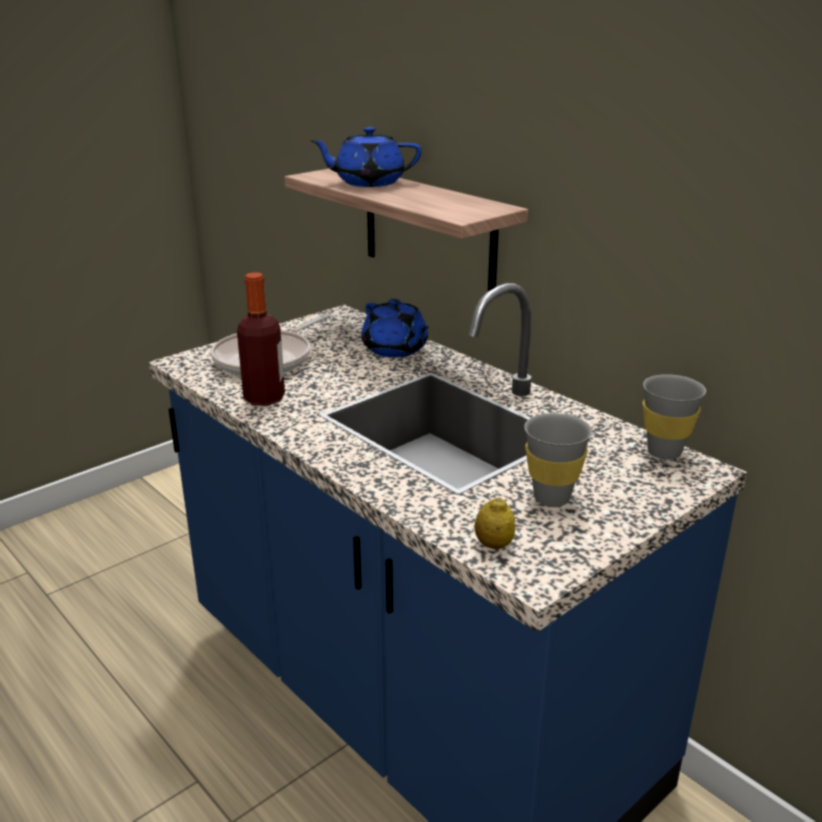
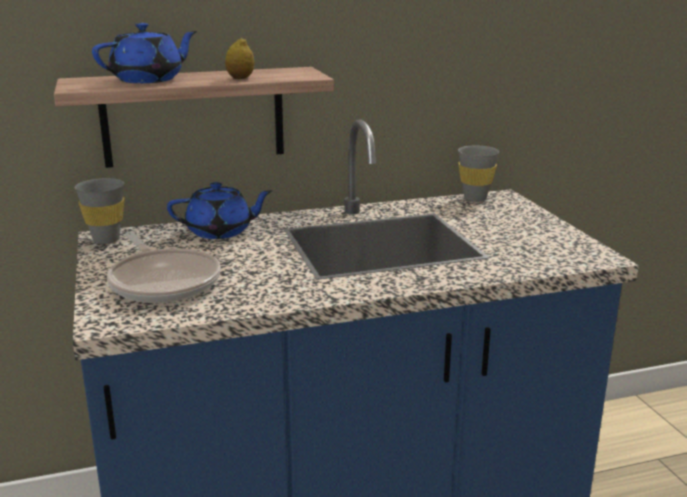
camera: 65 degrees left, 5 degrees down
(264, 398) = (255, 295): bottle -> none
(368, 182) = (149, 80): blue teapot -> blue teapot turned 150 degrees counterclockwise
(493, 545) = (561, 260): lemon -> lemon (240, 78)
(551, 498) = (512, 235): grey cup -> grey cup (106, 239)

